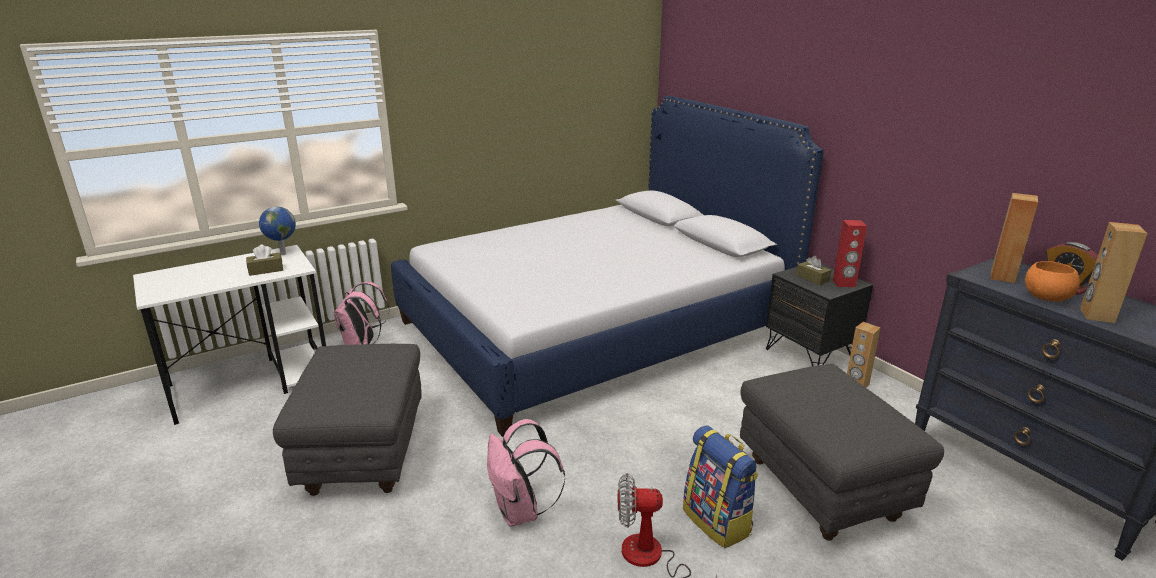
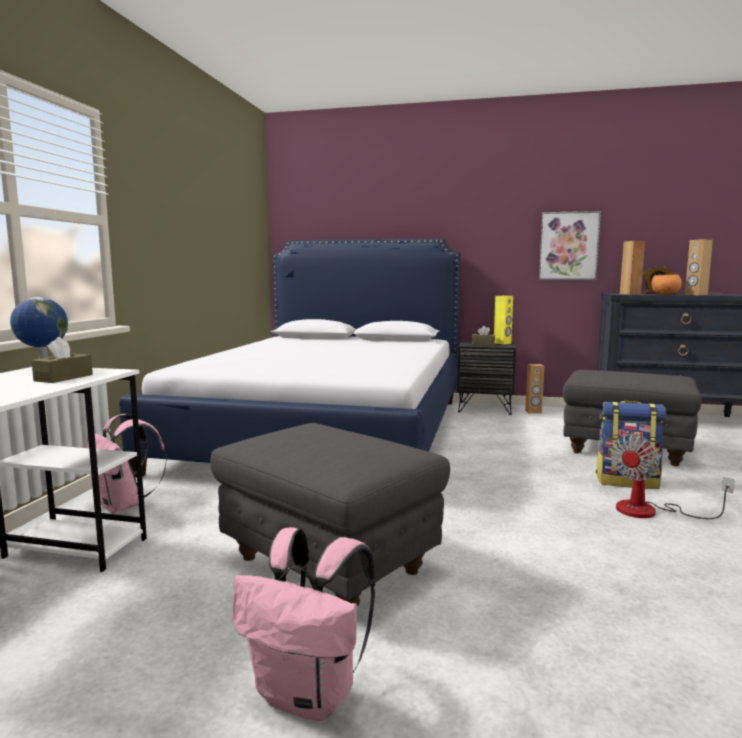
camera: 45 degrees left, 15 degrees down
(520, 512) = (533, 530): pink backpack -> pink backpack (309, 695)
(844, 283) = (502, 343): red speaker -> yellow speaker
(968, 171) = (568, 246): none -> picture

